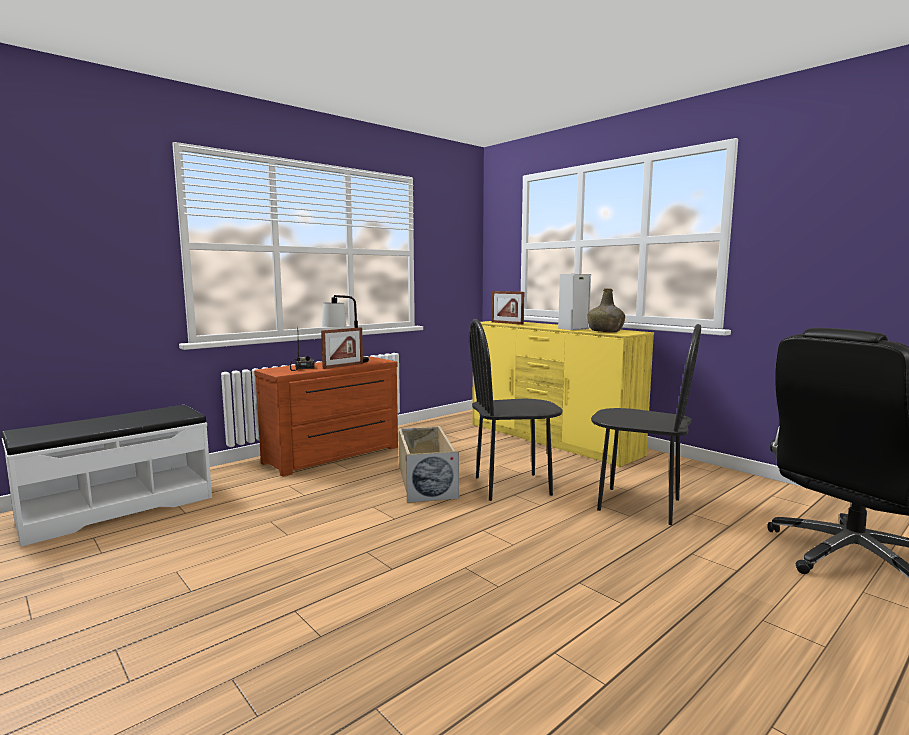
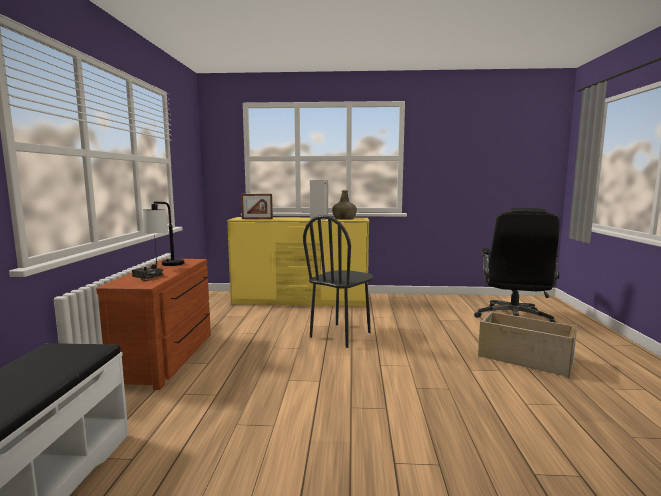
camera: 45 degrees left, 0 degrees up
(343, 366) = (178, 269): picture frame -> none
(425, 481) = (284, 351): beige storage box -> beige storage box (524, 359)
(639, 505) = (414, 323): black chair -> none

